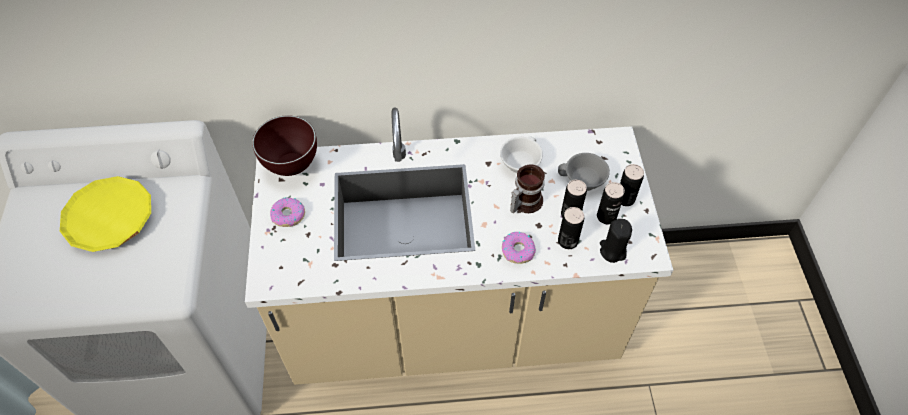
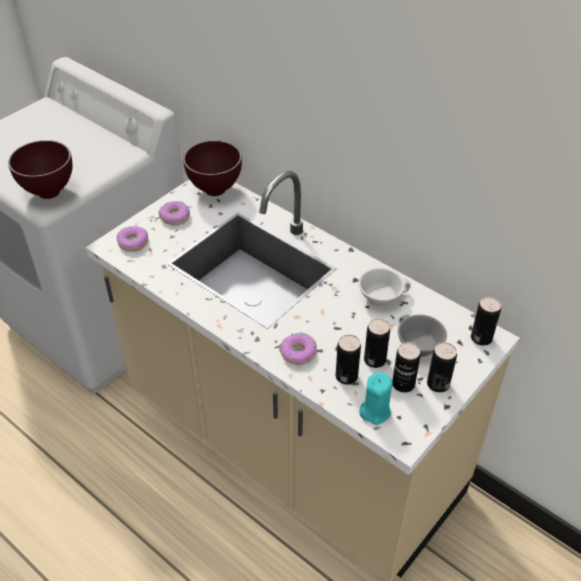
camera: 45 degrees right, 10 degrees down
(109, 217) = (68, 141): yellow plate -> none
(161, 279) = (50, 193): none -> brown bowl
(282, 265) = (133, 242): none -> donut
(523, 201) = (348, 324): mug -> none
(612, 144) = (481, 338): none -> can
(612, 250) = (375, 411): black candle -> turquoise candle

